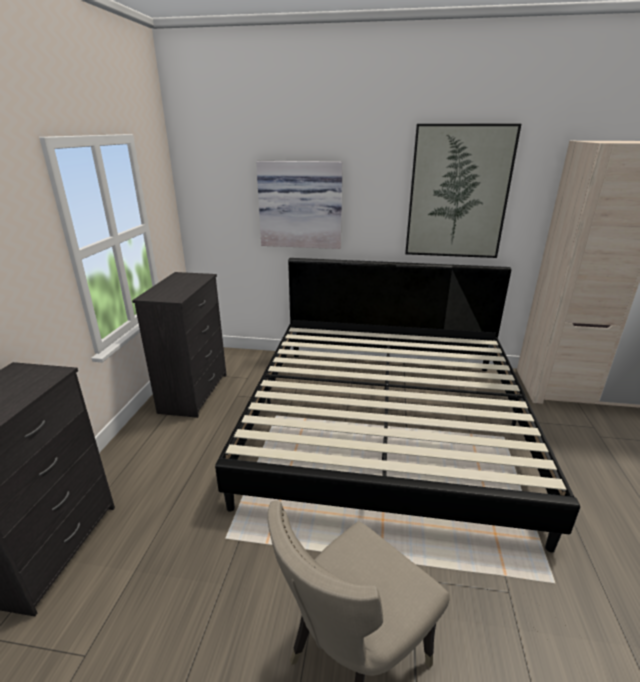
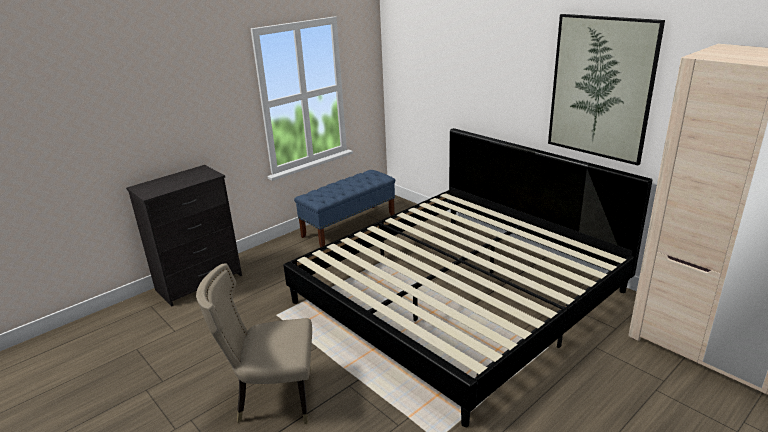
camera: 40 degrees right, 0 degrees up
(195, 392) = (349, 226): black dresser -> blue bench
(300, 205) = (465, 81): picture -> none

